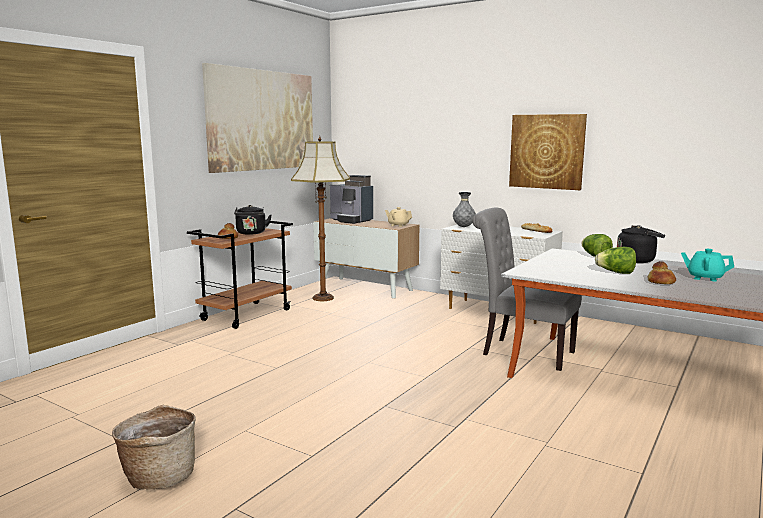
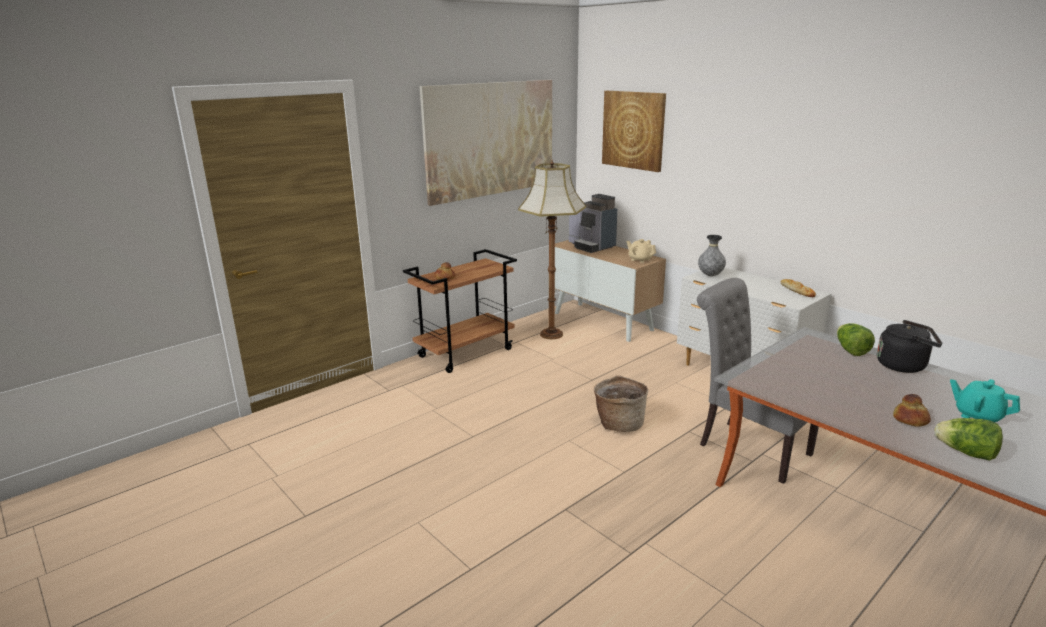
camera: 15 degrees right, 10 degrees up
(159, 476) = (325, 570): basket -> basket (619, 423)
(251, 233) = (471, 270): black kettle -> none
(547, 151) = (822, 194): picture -> picture (633, 130)
(616, 273) = (860, 391): lettuce -> lettuce (965, 453)

